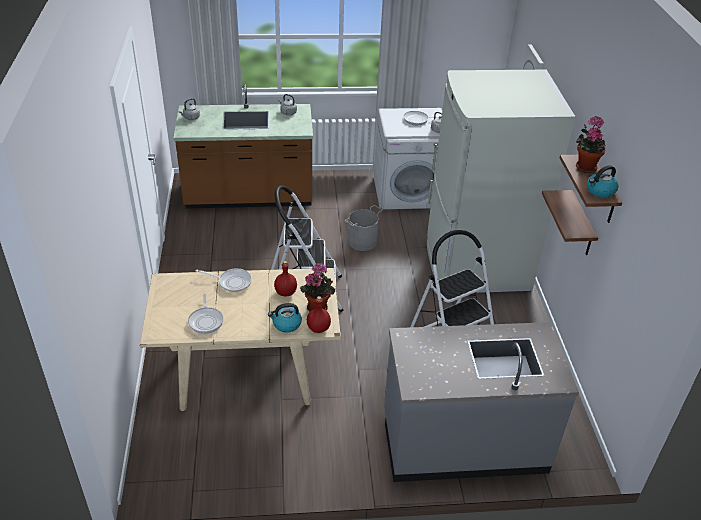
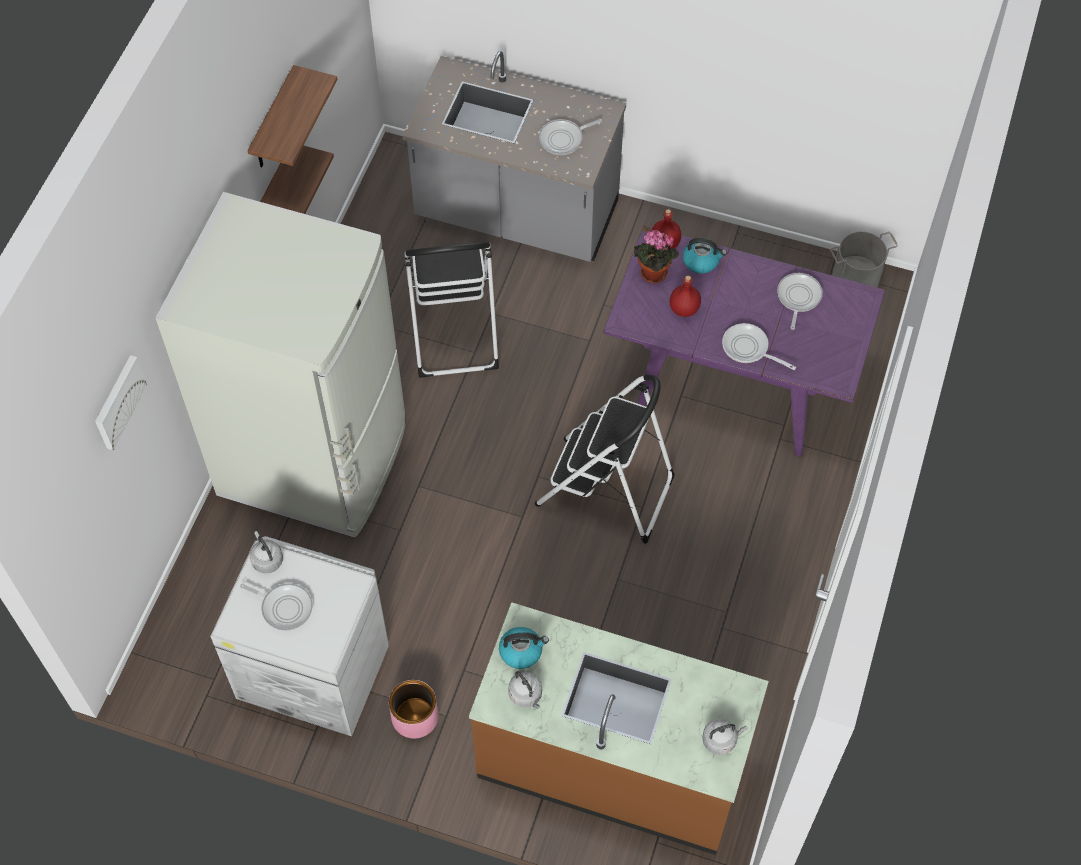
camera: 155 degrees left, 20 degrees up
(248, 372) = (732, 383): beige dining table -> purple dining table
(350, 189) = (414, 717): none -> pink planter
(362, 241) = (464, 569): grey bucket -> grey bucket (855, 277)
(432, 355) = (564, 139): none -> frying pan
(585, 166) = (280, 131): potted plant -> none
(600, 191) = (302, 88): kettle -> kettle (521, 651)

